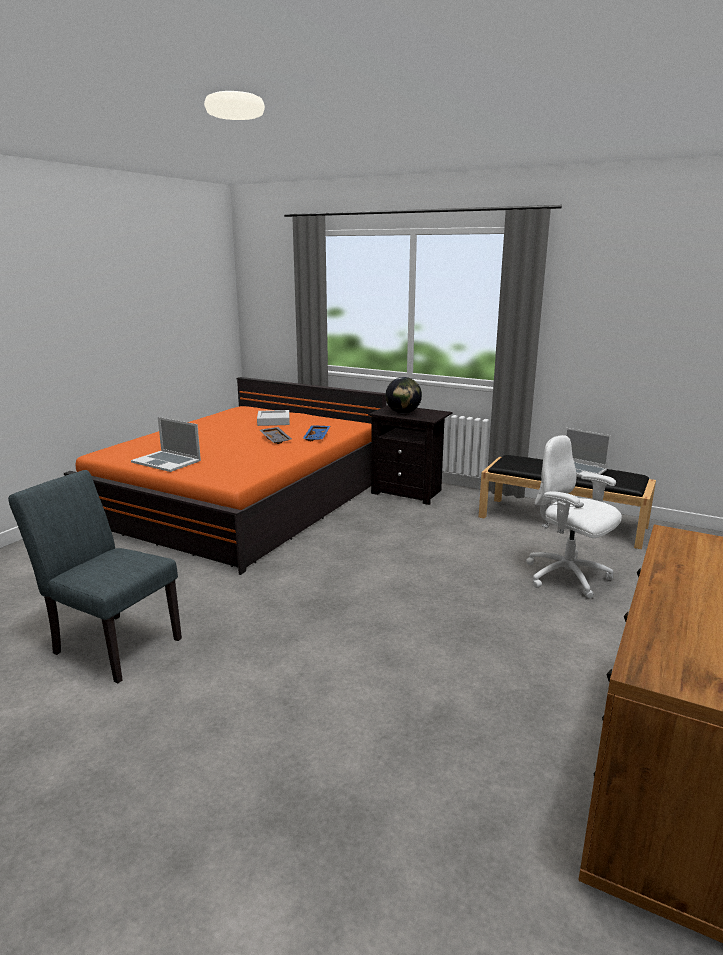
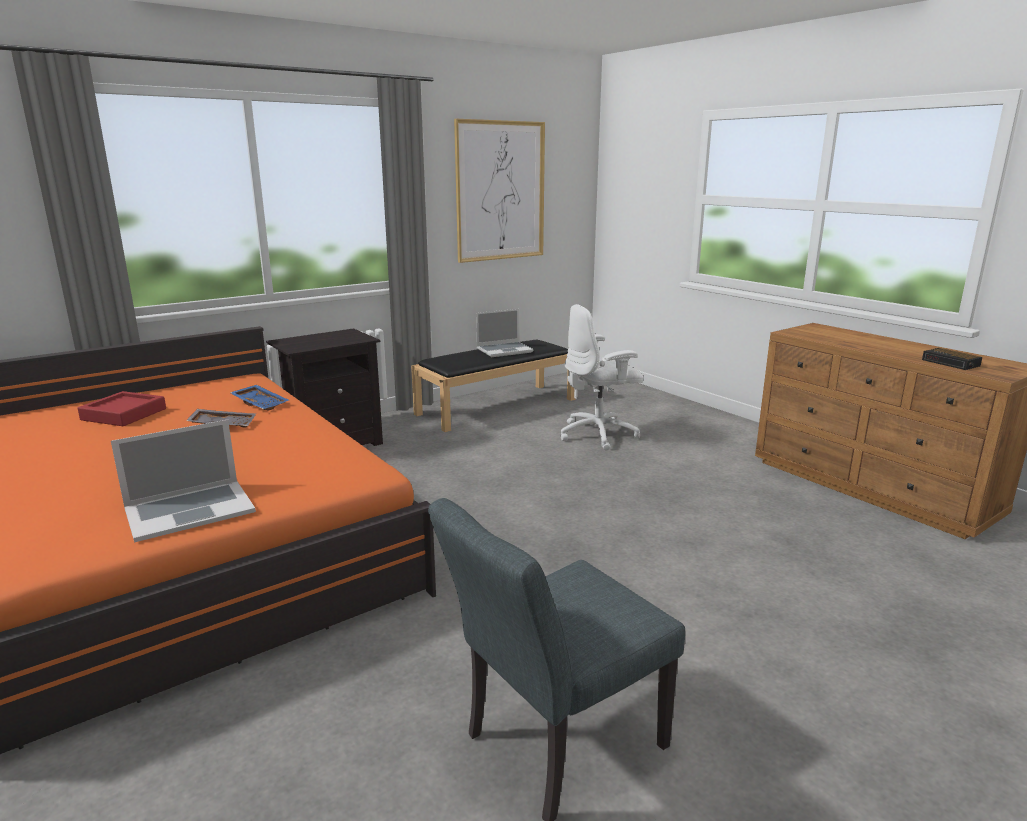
camera: 65 degrees left, 0 degrees up
(273, 421) = (124, 414): grey tray -> red tray
(403, 413) = (317, 342): globe -> none
(642, 313) = (500, 191): none -> picture
(668, 636) = (951, 363): none -> alarm clock

